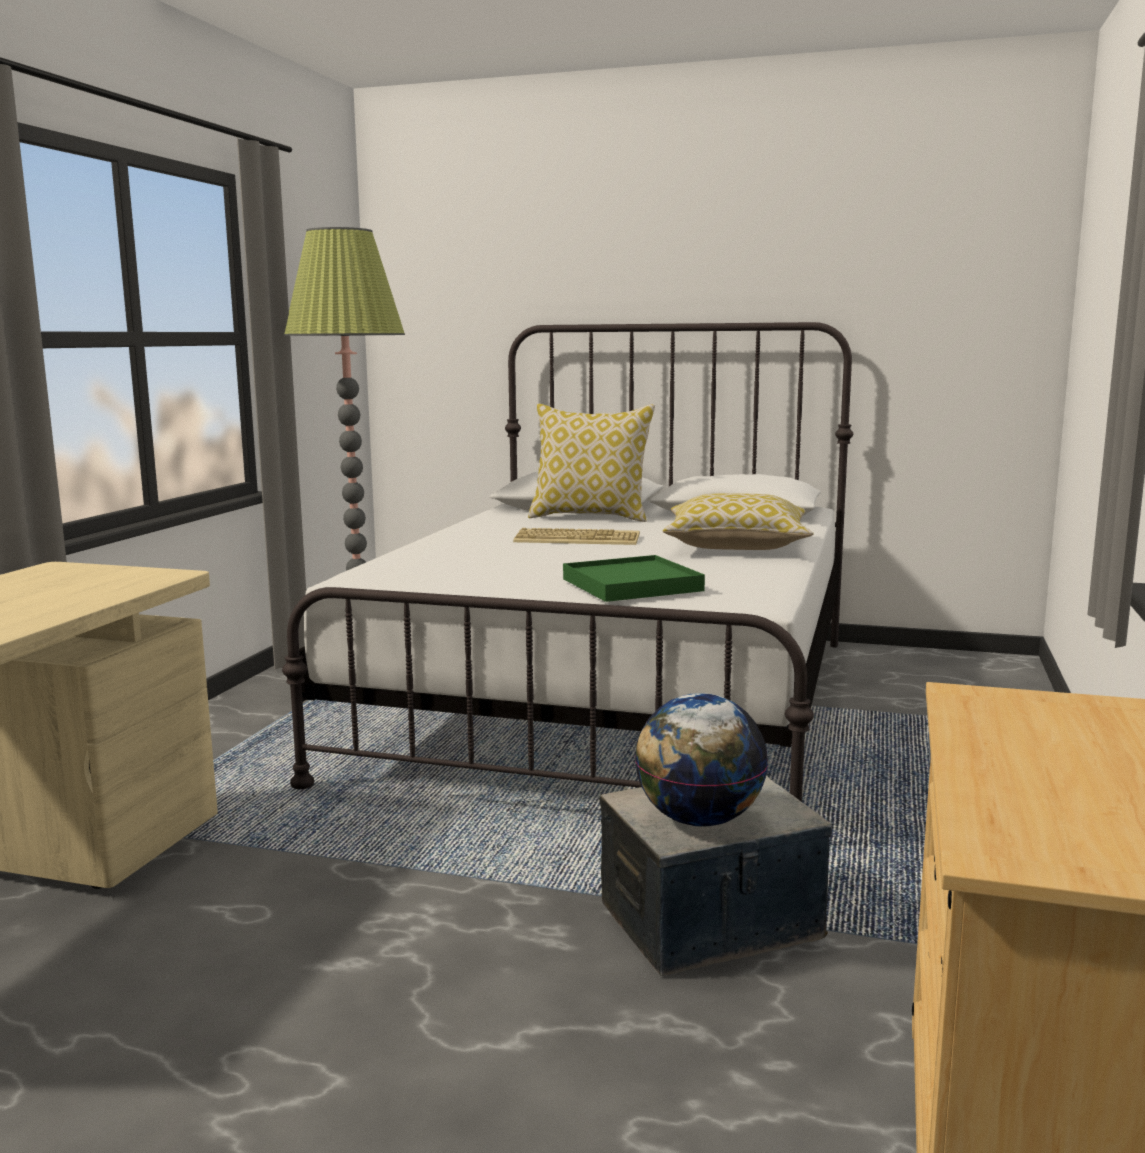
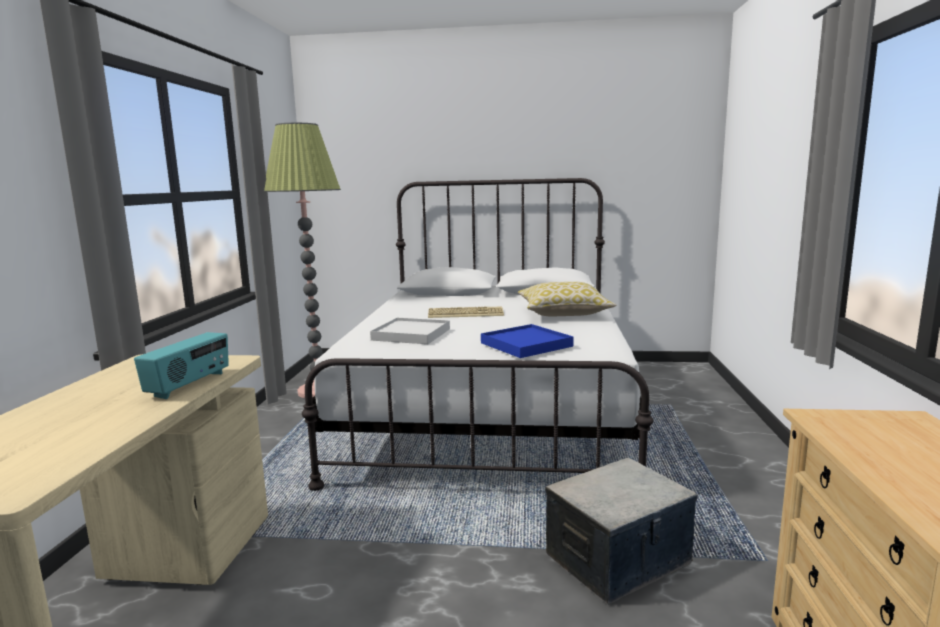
camera: 10 degrees left, 0 degrees up
(90, 599) = (190, 385): none -> radio
(469, 563) = (411, 334): none -> white tray
(591, 517) = (461, 297): pillow -> none
(631, 585) = (526, 345): green tray -> blue tray
(698, 820) = (617, 499): globe -> none

